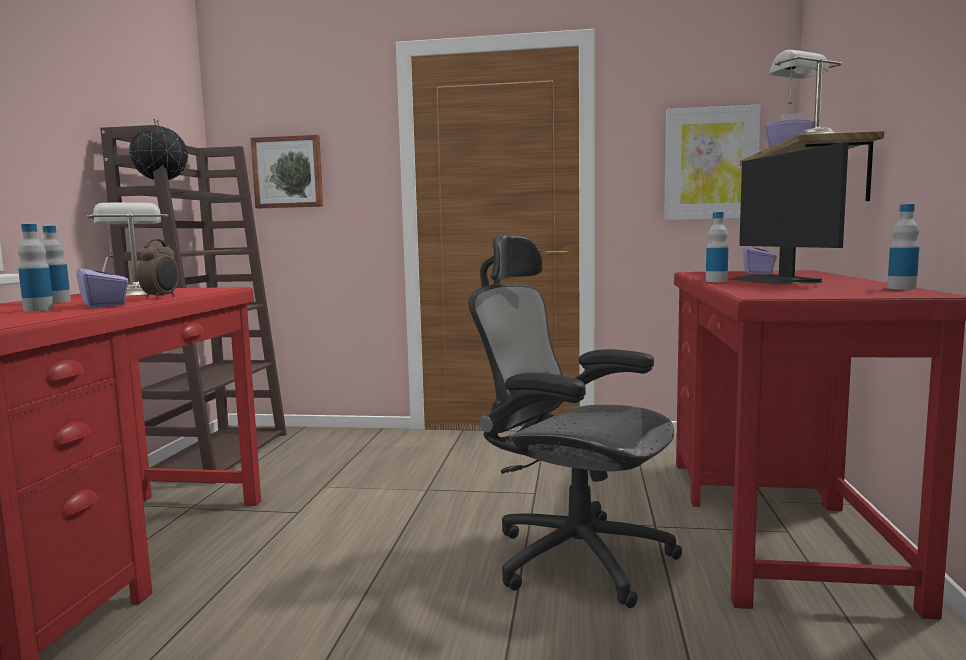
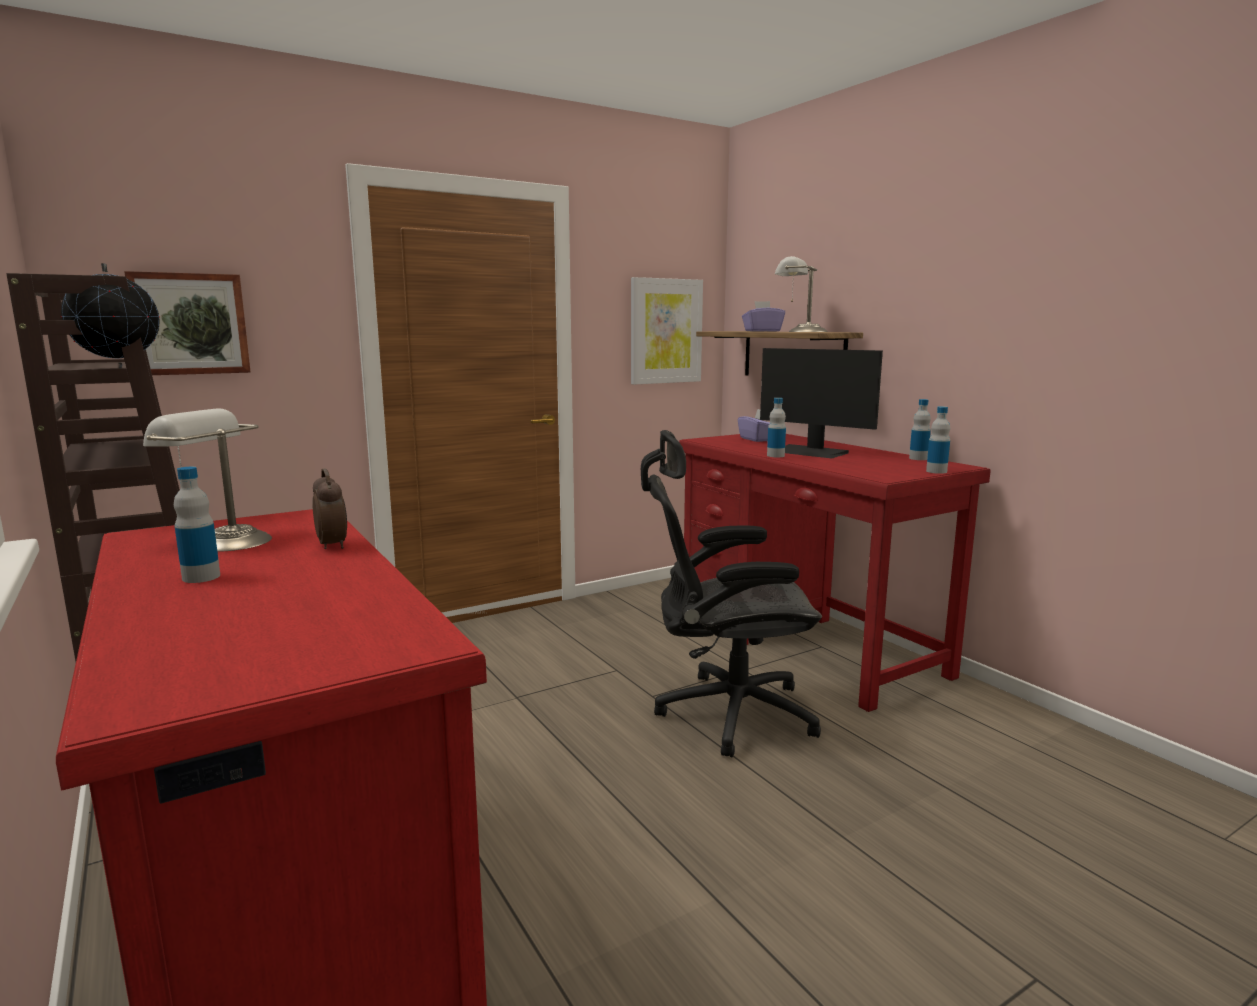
camera: 40 degrees left, 5 degrees up
(38, 309) = (288, 598): bottle -> bottle (936, 471)
(105, 305) = (337, 572): purple tissue box -> none

